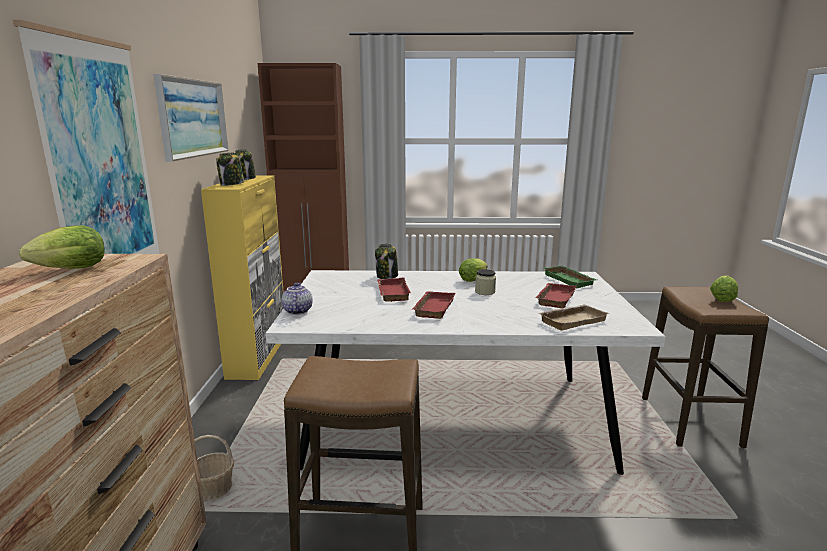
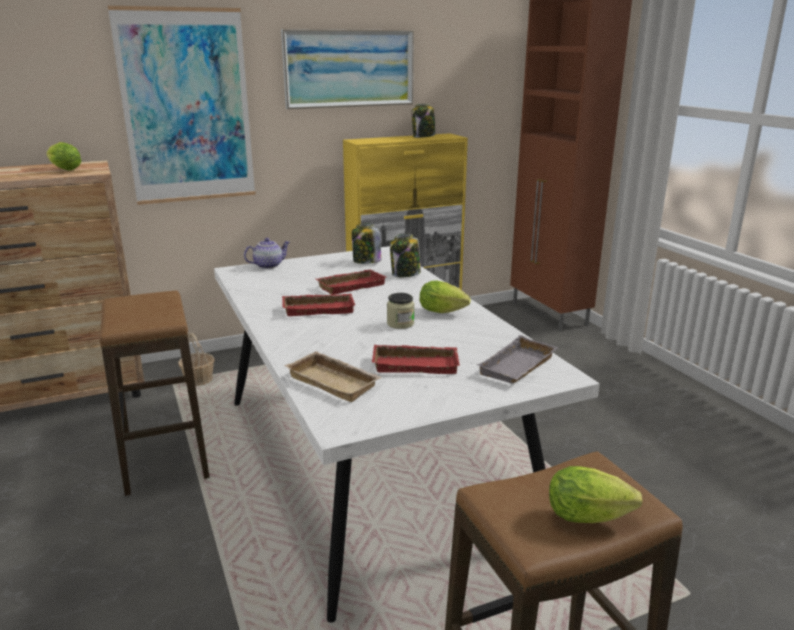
camera: 65 degrees right, 5 degrees up
(231, 184) = (379, 139): jar -> jar (366, 261)
(570, 280) = (519, 367): green tray -> grey tray

